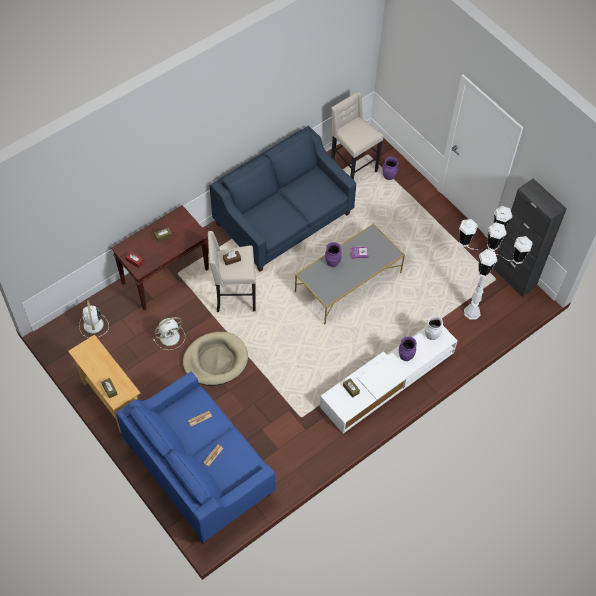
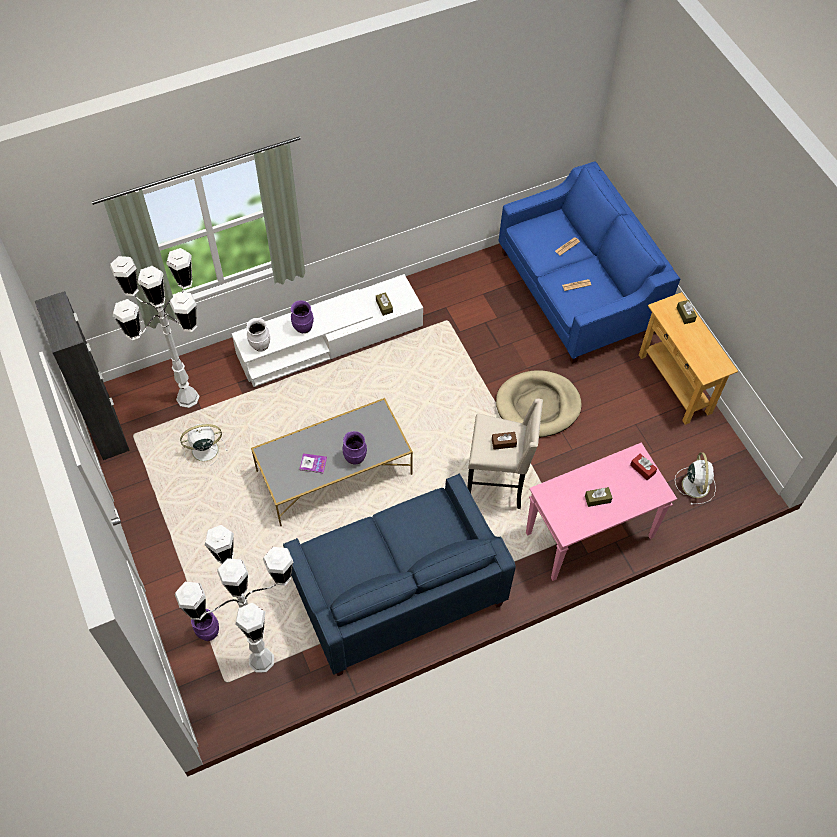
camera: 165 degrees left, 0 degrees up
(165, 276) = (588, 536): brown console table -> pink console table
(170, 336) = (592, 448): white fan -> white fan (203, 450)
(352, 168) = (261, 661): beige stool -> white floor lamp

